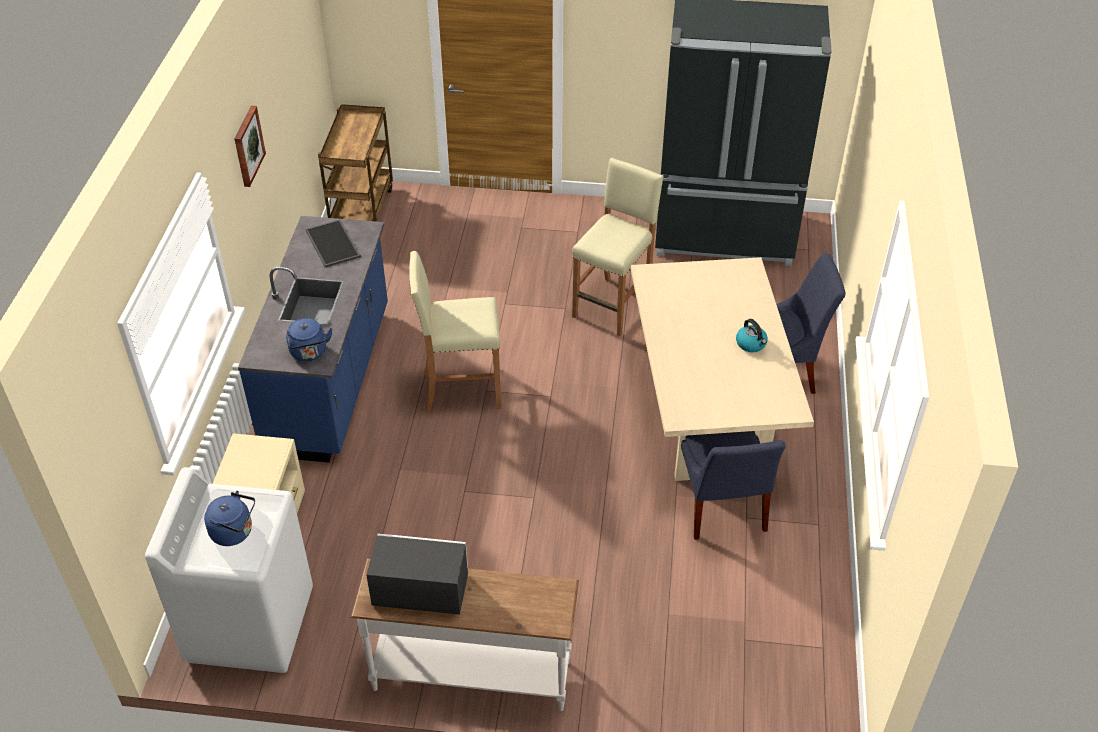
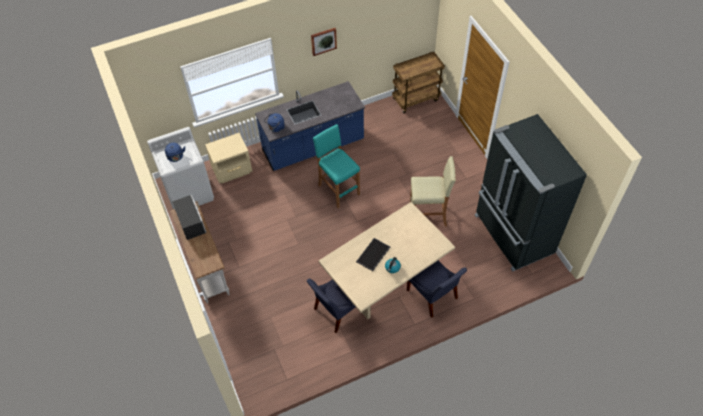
camera: 60 degrees right, 10 degrees up
(334, 243) = (340, 100): tray -> tray (373, 255)
(461, 390) = (338, 189): beige stool -> turquoise stool

